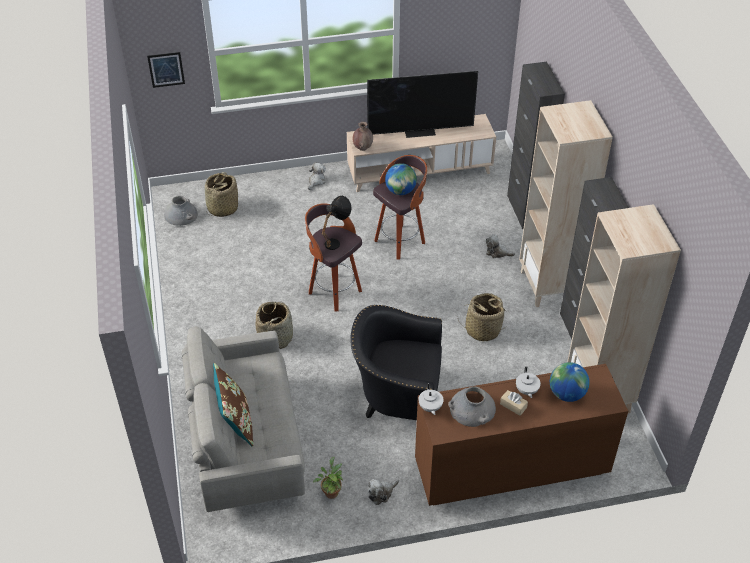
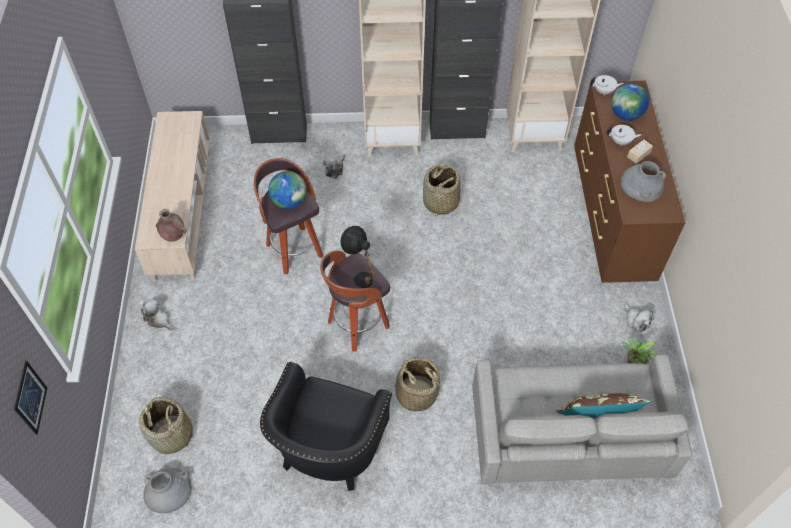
camera: 80 degrees left, 10 degrees up
(397, 395) = (516, 288): black armchair -> black armchair (328, 451)
(420, 131) = (164, 175): television -> none
(430, 407) = (639, 217): white teapot -> white teapot (604, 91)

